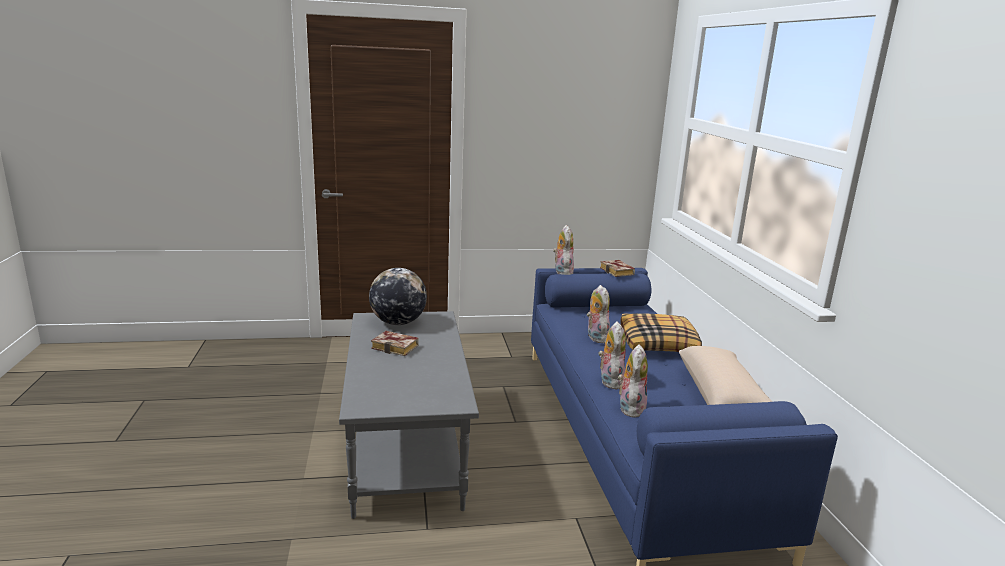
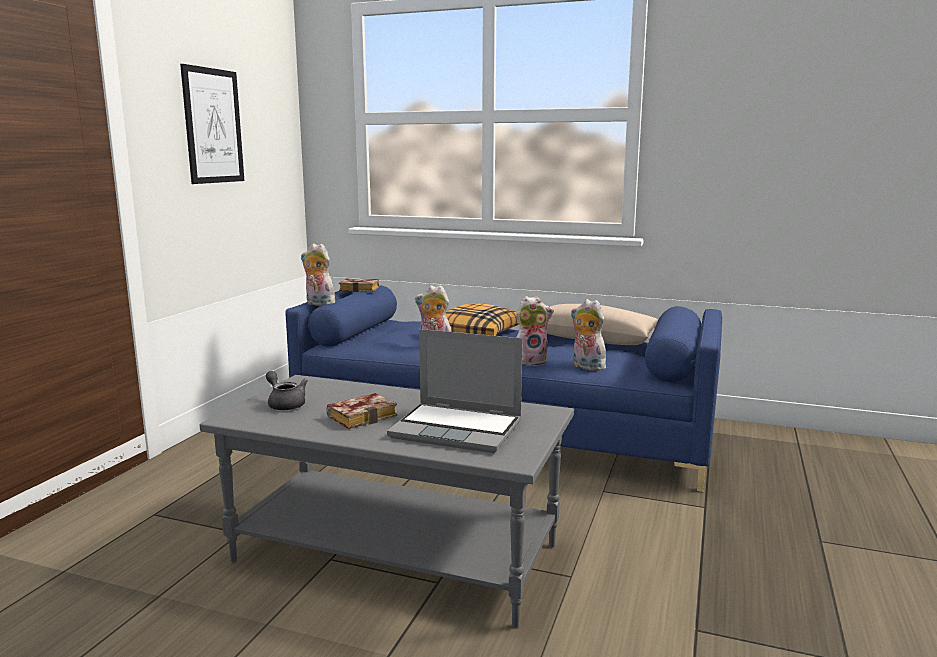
camera: 60 degrees left, 5 degrees down
(397, 380) = (458, 429): none -> laptop
(398, 323) = (285, 404): globe -> grey teapot
(549, 122) = (213, 126): none -> picture
(609, 381) = (530, 361): plush toy -> plush toy turned 135 degrees clockwise

